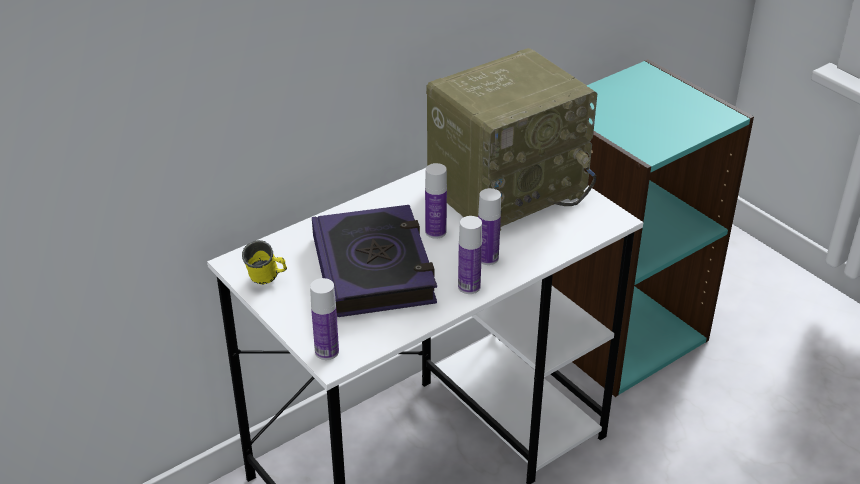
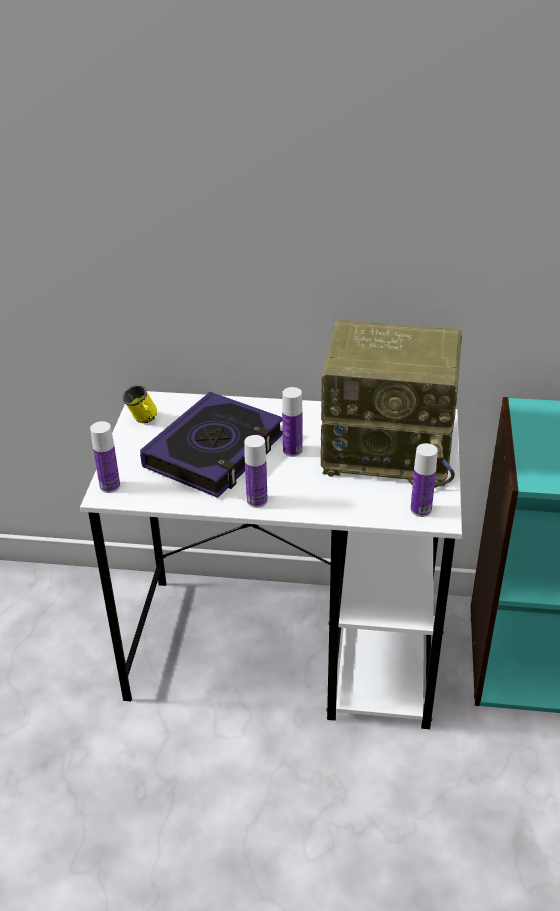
camera: 45 degrees right, 0 degrees up
(487, 258) = (299, 489): bottle -> bottle (421, 510)

